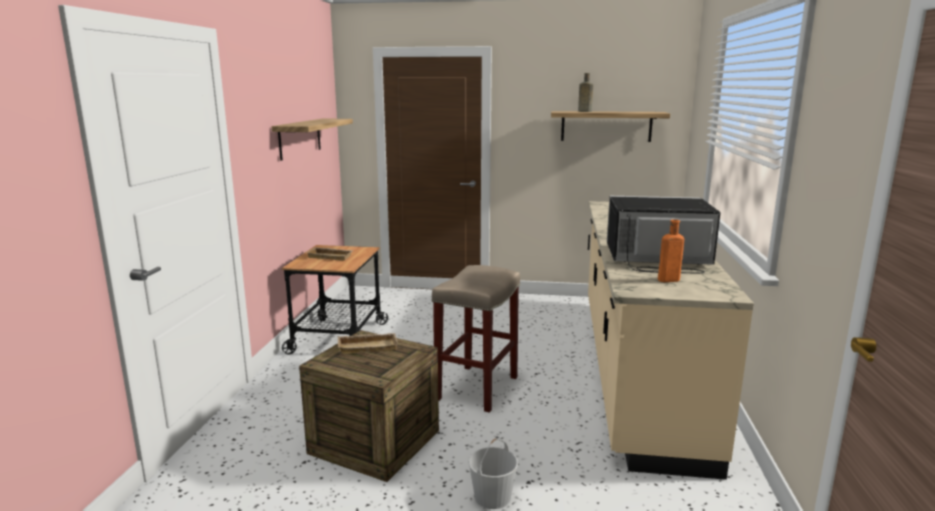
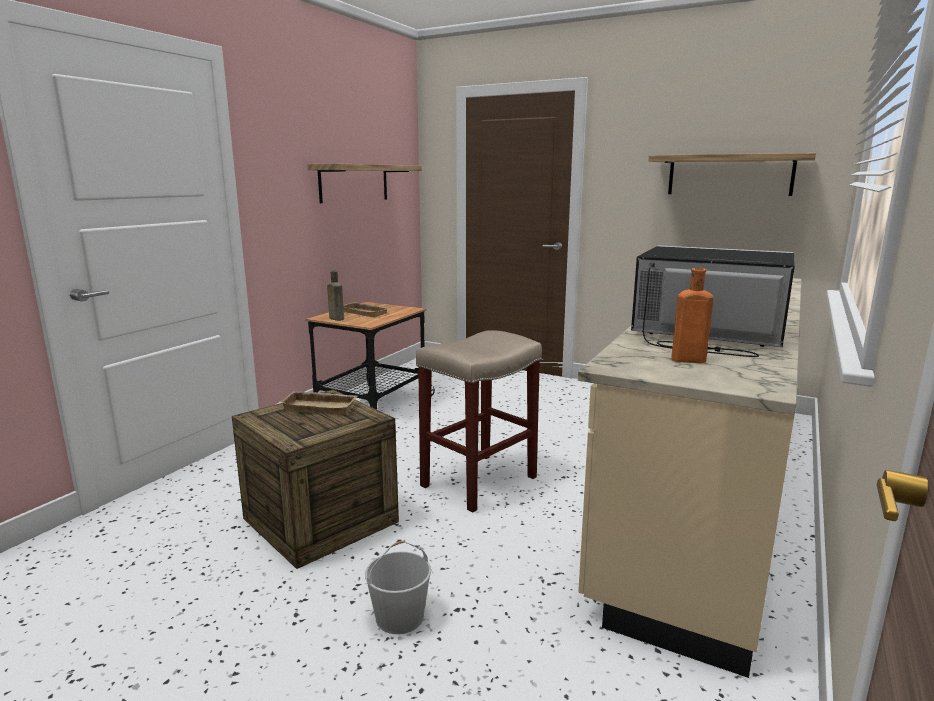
camera: 20 degrees right, 0 degrees up
(583, 111) = (696, 154): brown bottle -> brown bottle (336, 318)

